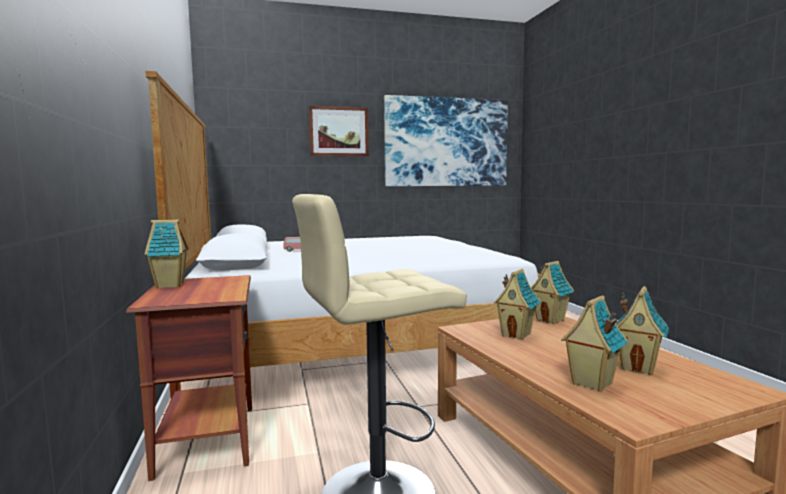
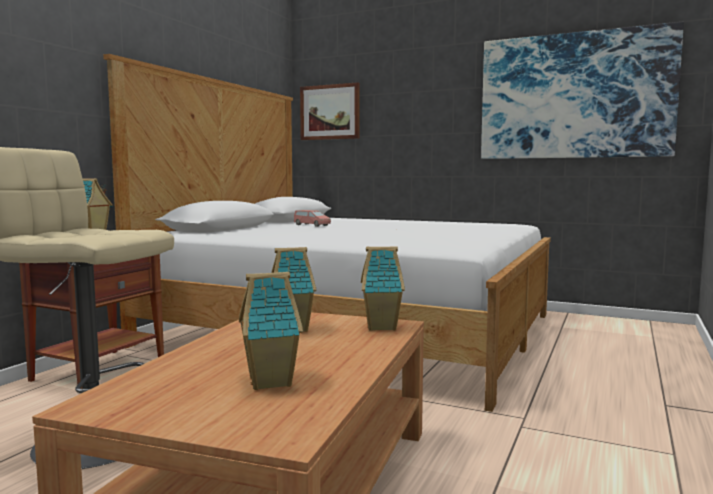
camera: 40 degrees right, 0 degrees up
(339, 131) = (428, 93): picture -> picture (330, 112)
(591, 384) = (177, 376): toy house -> none

